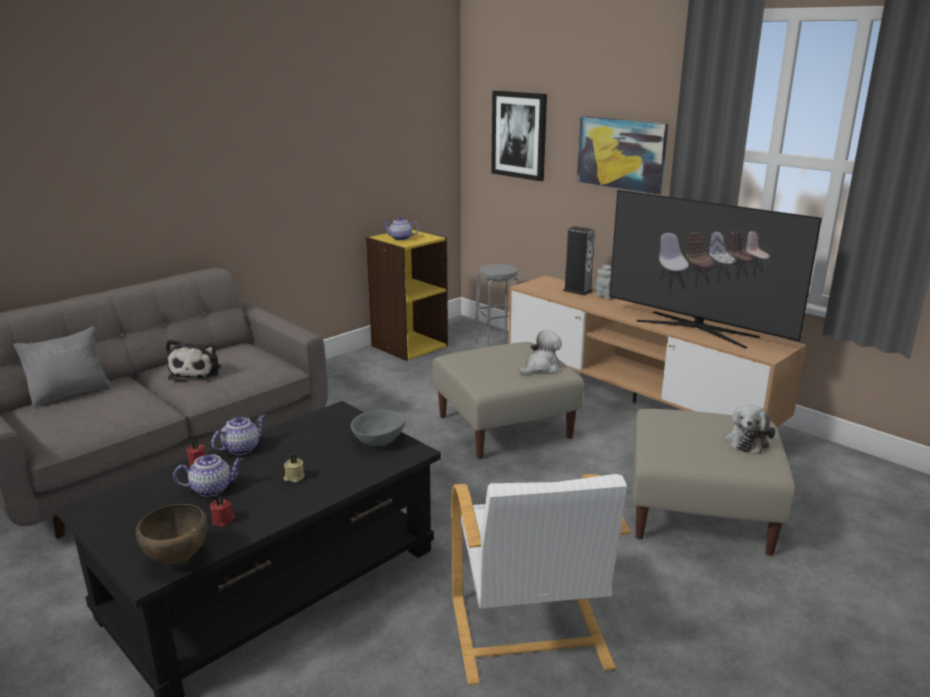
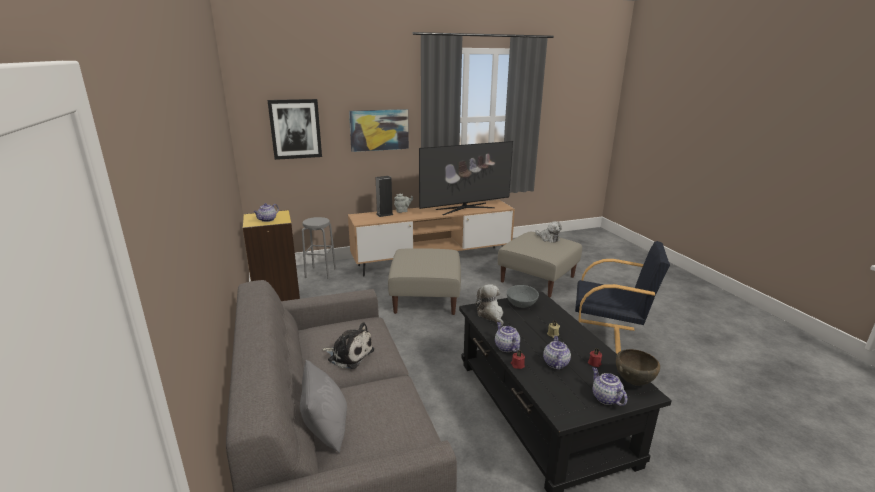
camera: 65 degrees left, 0 degrees up
(131, 536) = (605, 398): none -> teapot
(528, 634) = (608, 341): white armchair -> black armchair
(541, 368) = (441, 254): plush toy -> plush toy (490, 314)

